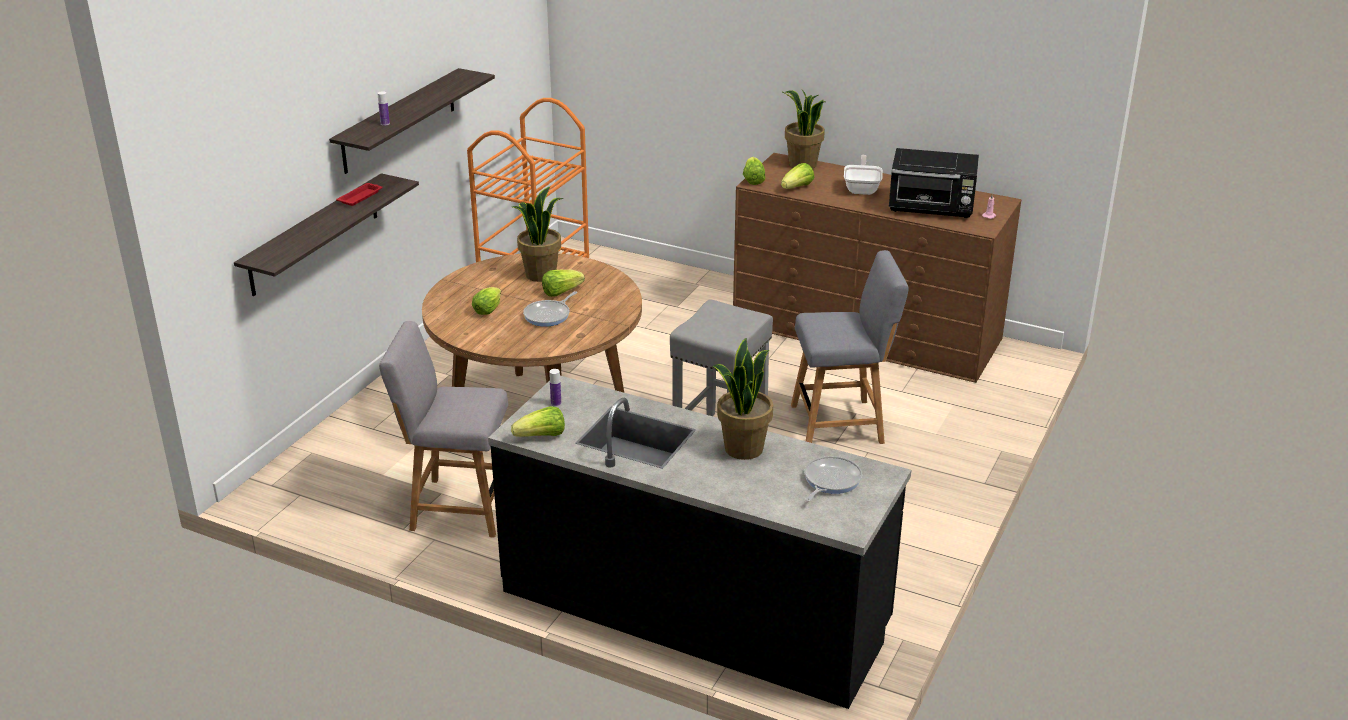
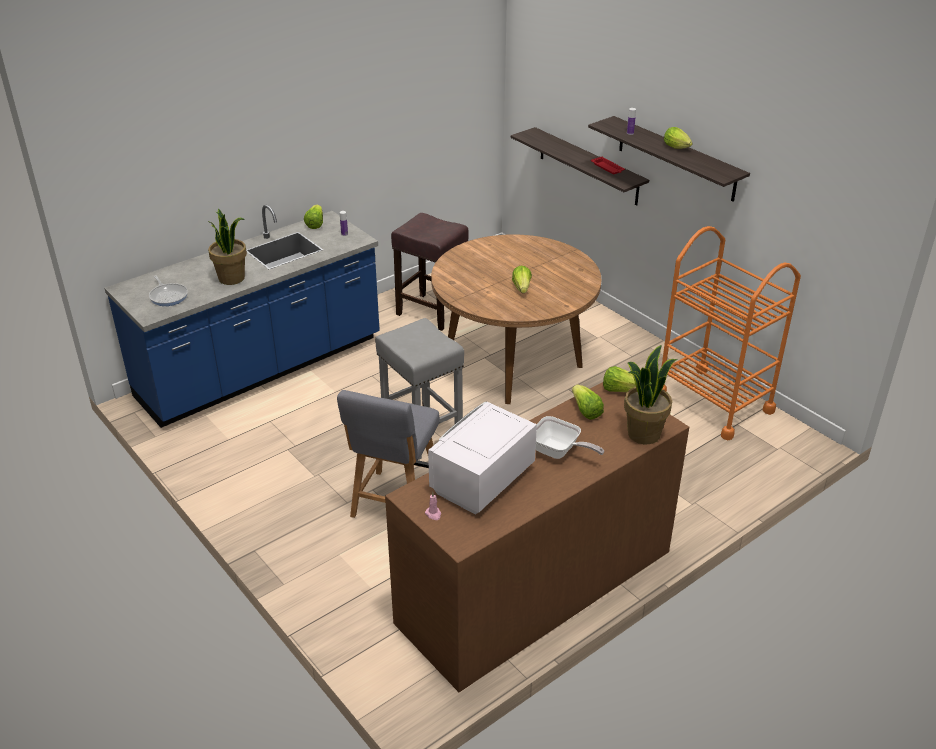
camera: 115 degrees right, 5 degrees up
(456, 507) = (432, 312): grey chair -> brown stool
(489, 309) = (516, 257): lettuce -> lettuce (677, 148)
(540, 274) = (557, 286): potted plant -> none
(549, 315) = (490, 276): frying pan -> none
(694, 609) = (261, 369): black counter -> blue counter
(932, 208) = (481, 481): black microwave -> white microwave

